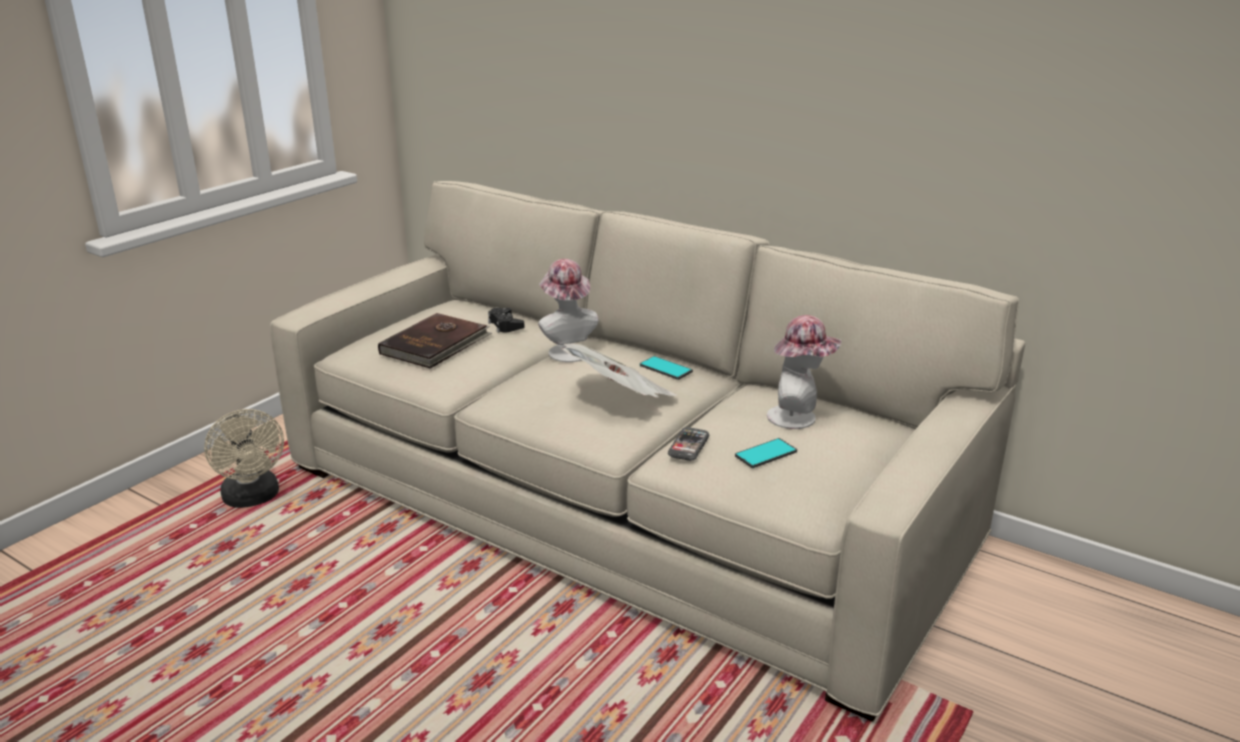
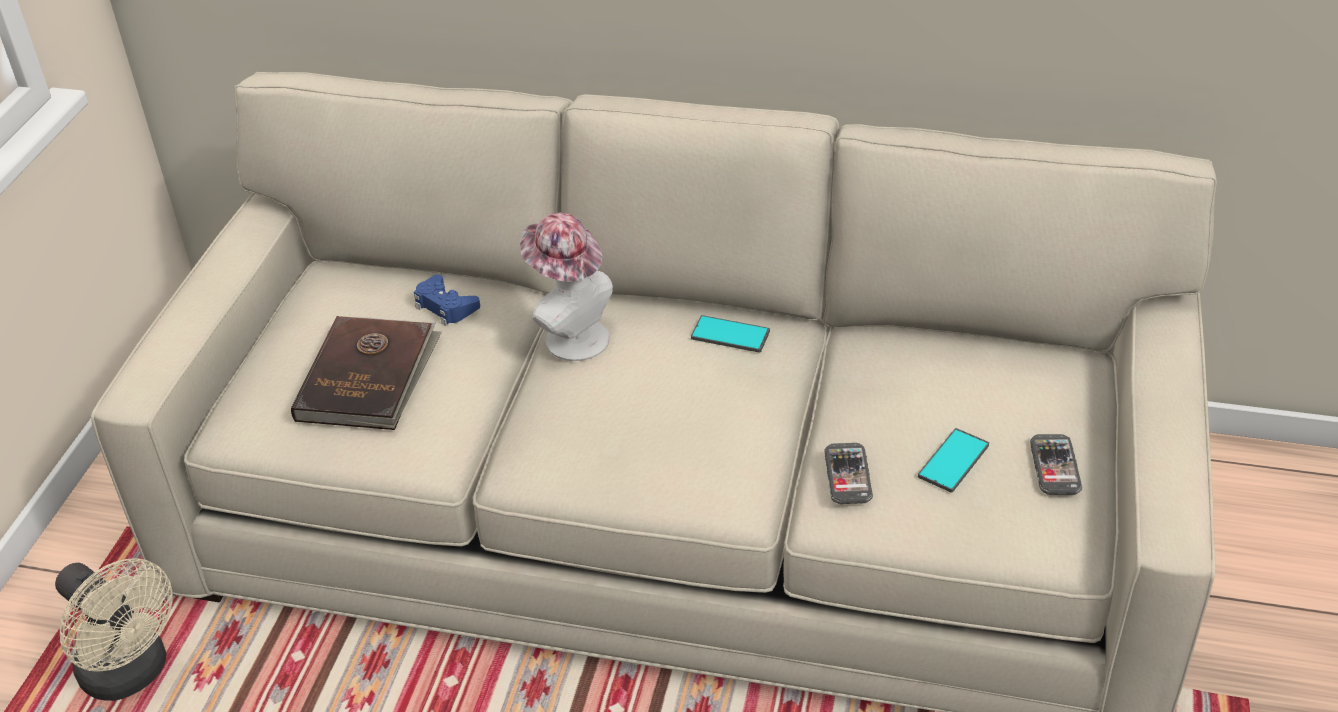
camera: 20 degrees left, 15 degrees up
(505, 325) = (445, 306): black game controller -> blue game controller
(619, 398) = (704, 413): newspaper -> none
(798, 417) = (955, 381): hat -> none
(836, 472) = (1055, 466): none -> phone

